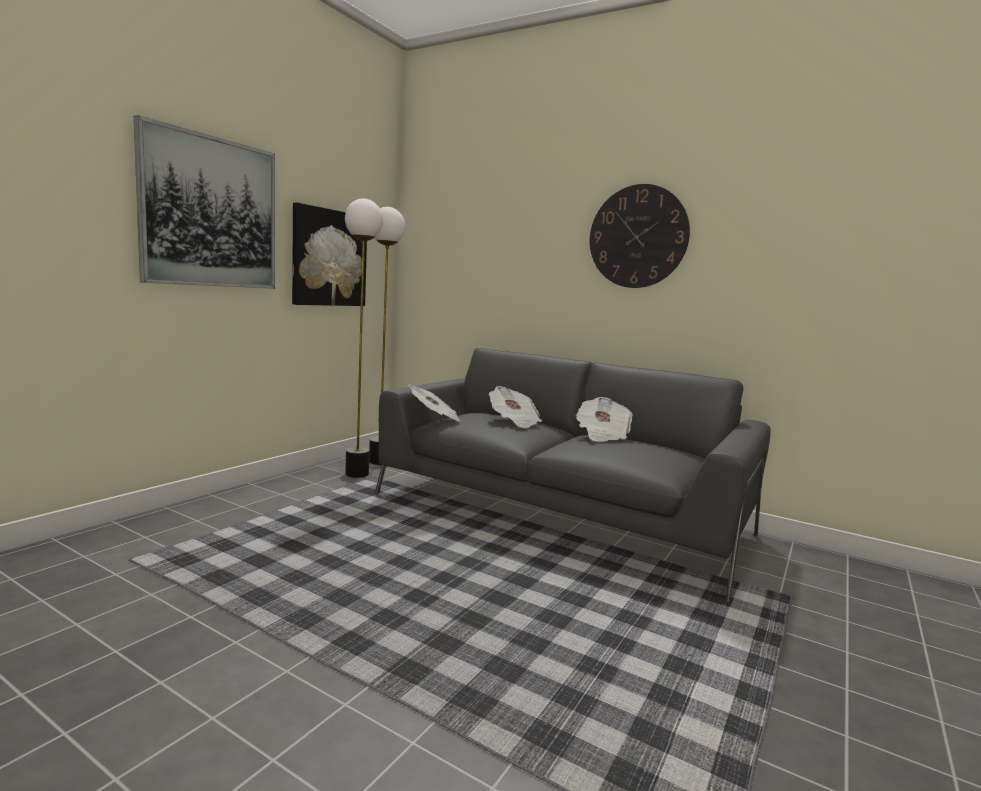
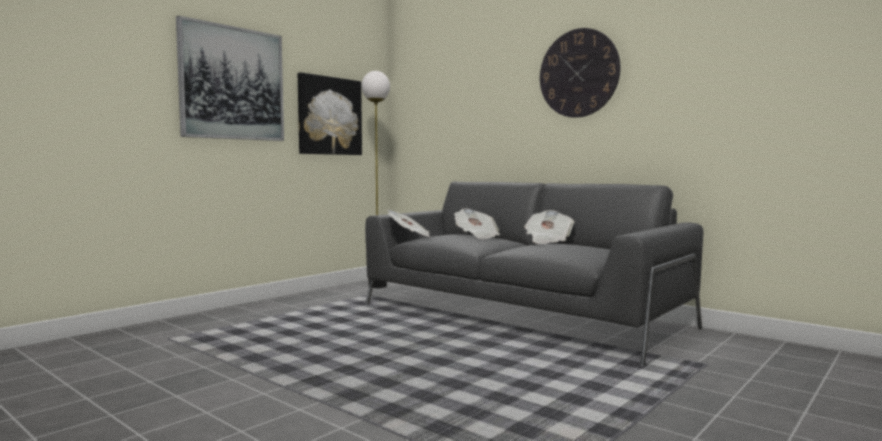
camera: 10 degrees right, 5 degrees down
(356, 474) = (355, 293): floor lamp -> none

